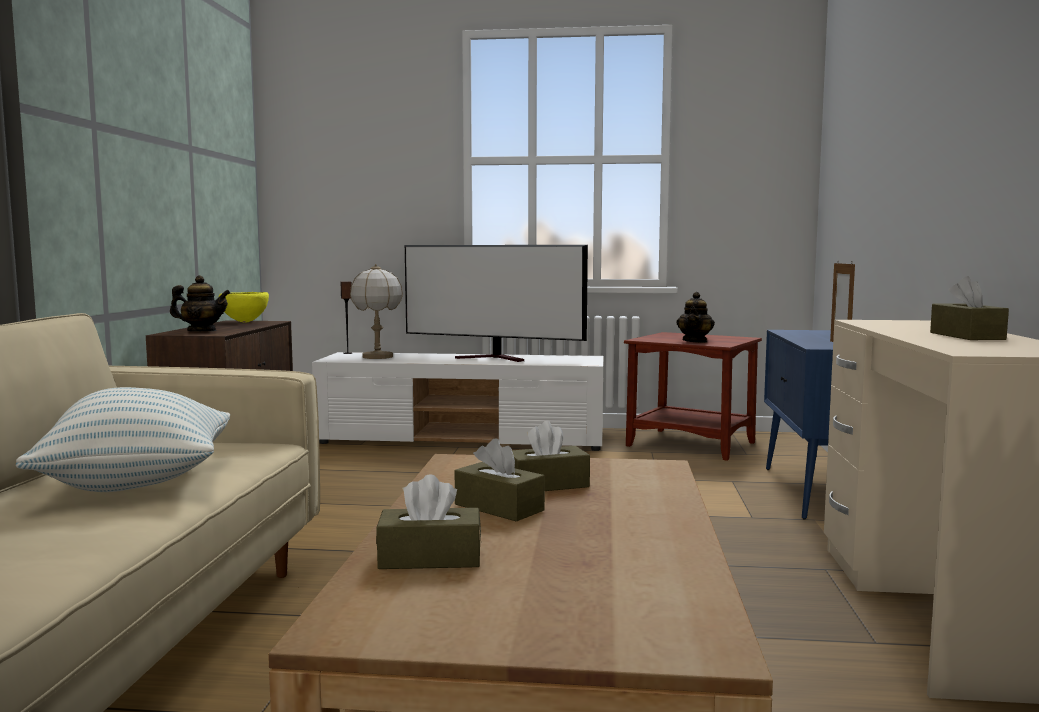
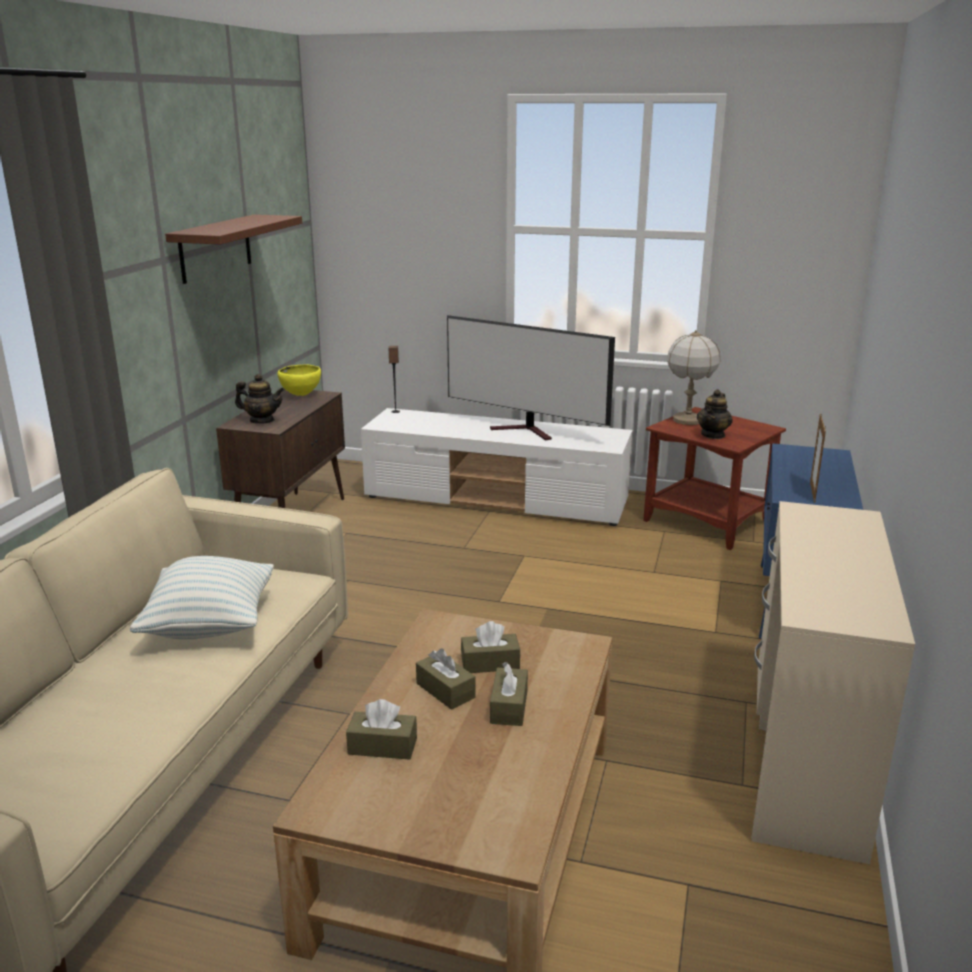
camera: 10 degrees right, 15 degrees up
(155, 139) = (215, 248): none -> brown shelf
(377, 357) = (420, 421): table lamp -> table lamp (687, 420)
(966, 336) = (845, 569): brown tissue box -> brown tissue box (509, 707)

